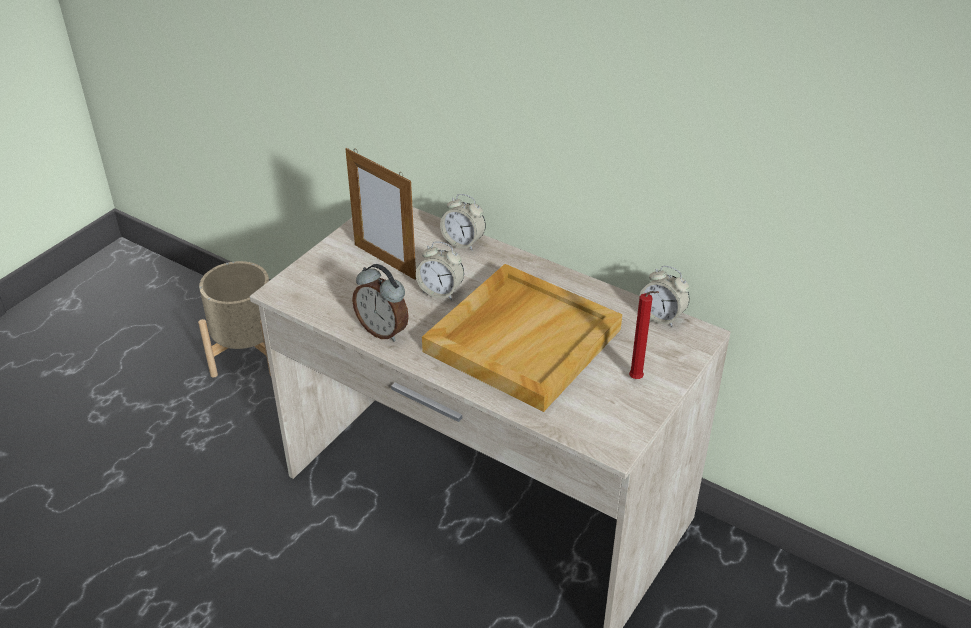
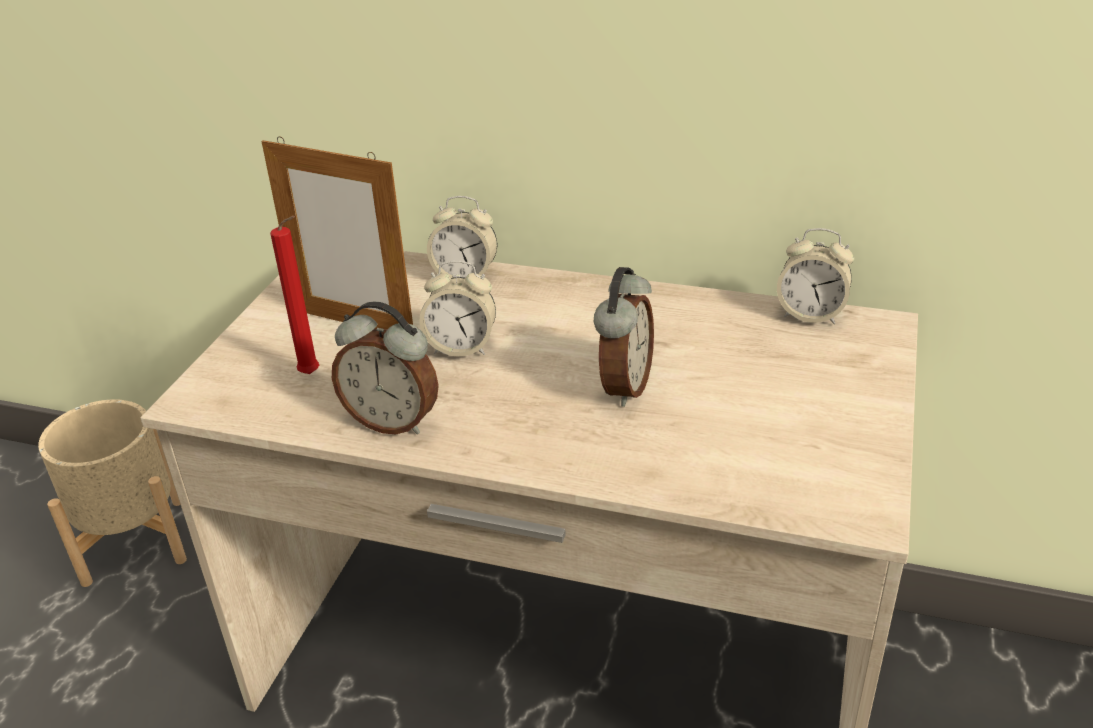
camera: 15 degrees left, 5 degrees down
(522, 339) = (623, 386): beige tray -> alarm clock
(637, 379) = (833, 405): red candle -> red candle (312, 375)

